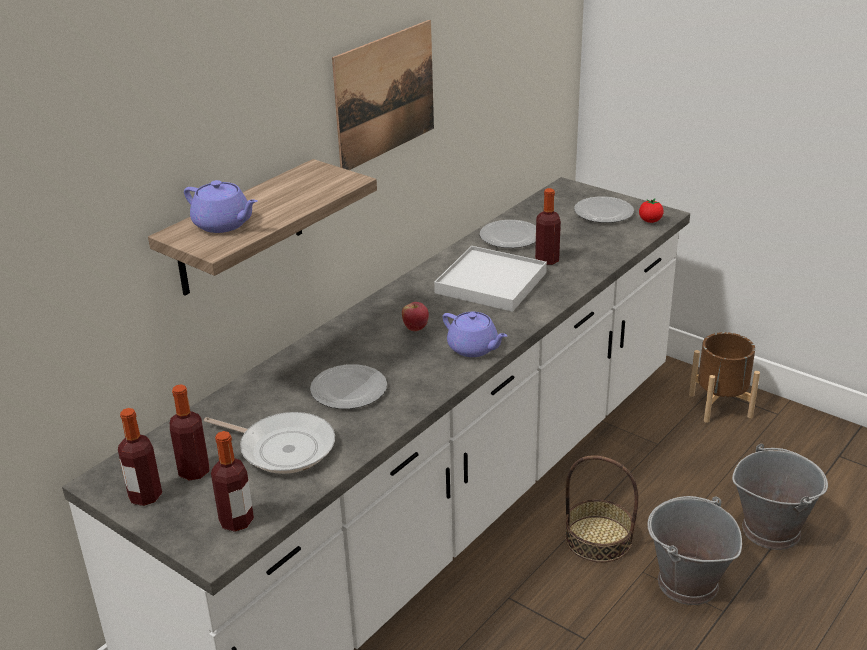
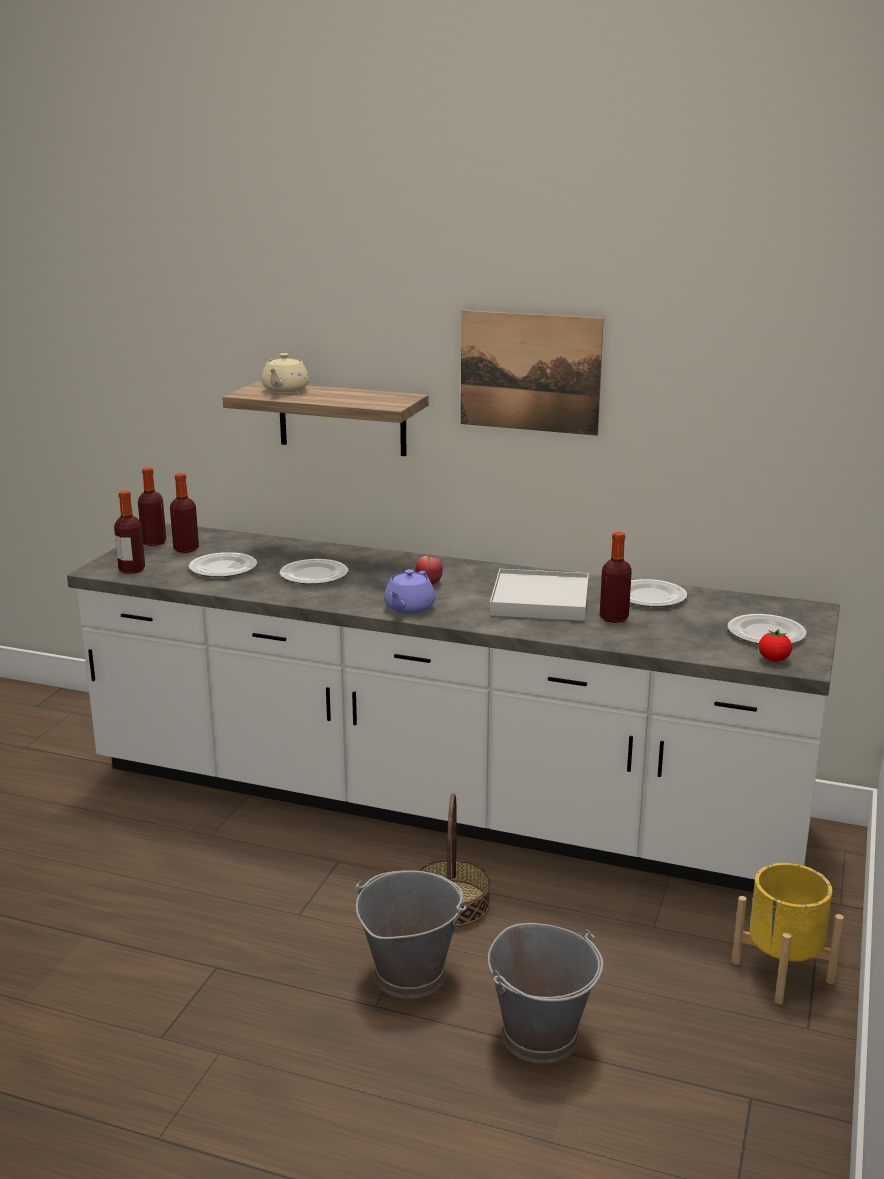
camera: 70 degrees right, 10 degrees down
(223, 224) = (285, 390): purple teapot -> beige teapot
(283, 448) = (224, 568): frying pan -> plate
(720, 405) = (782, 971): brown planter -> yellow planter

